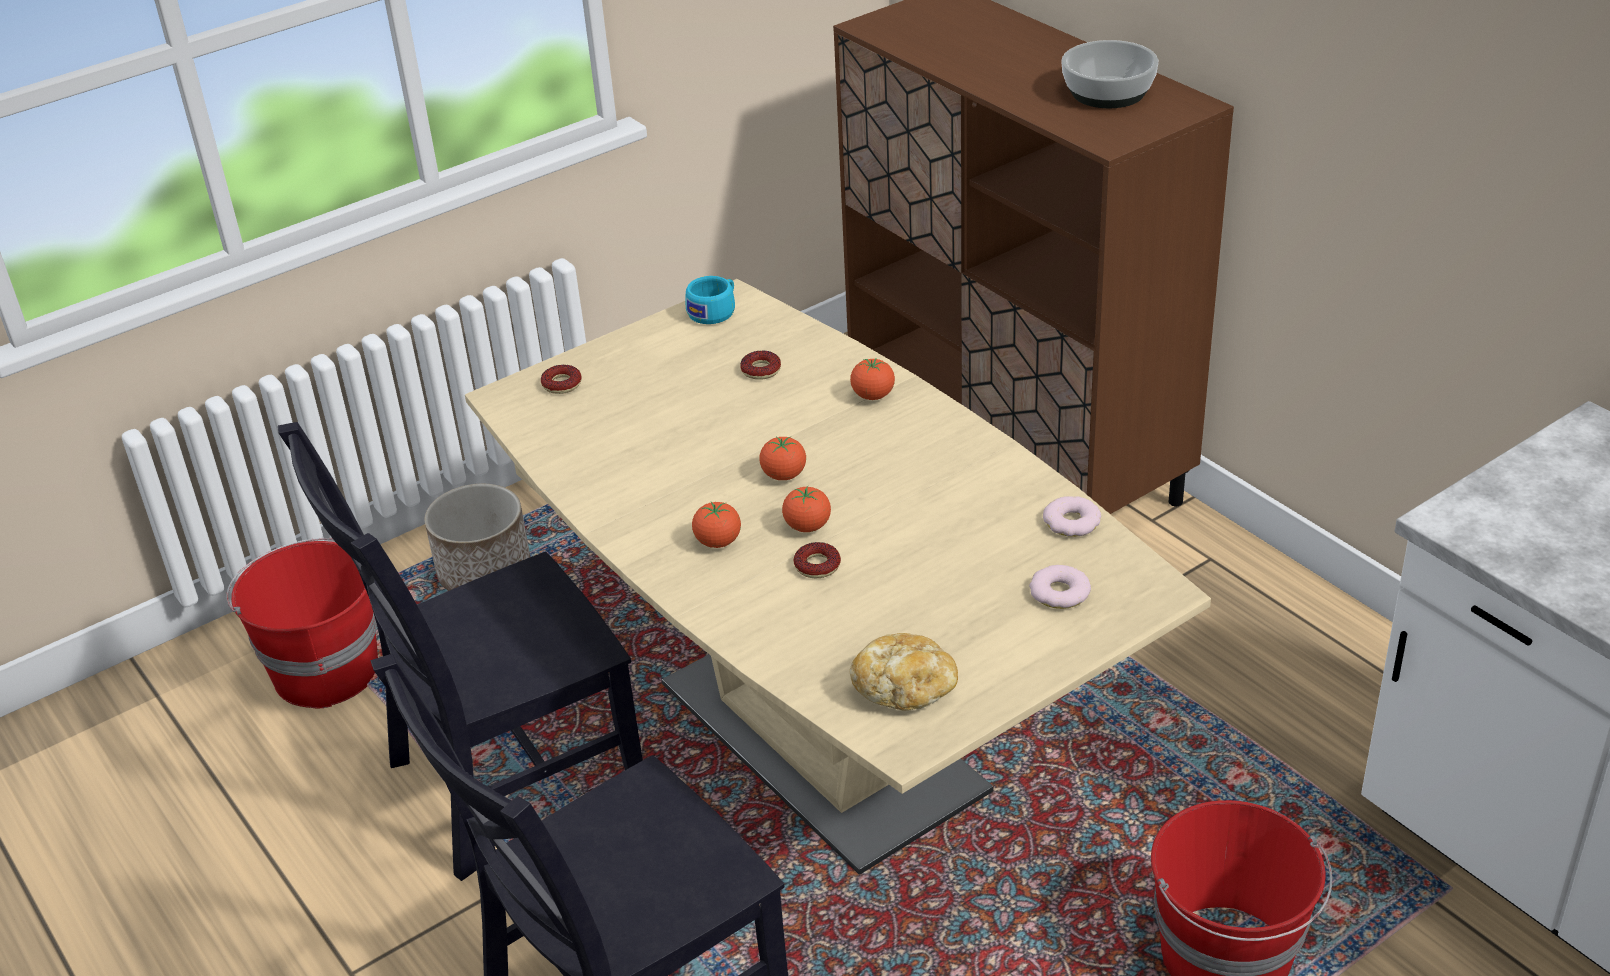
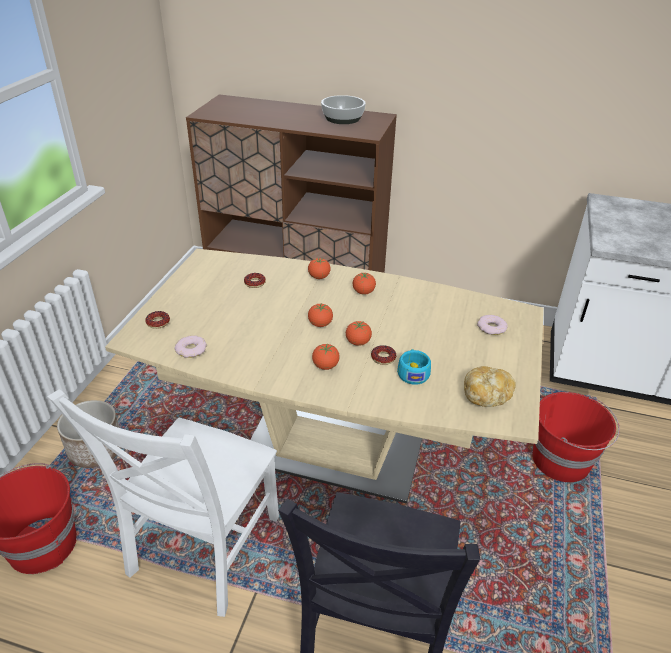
camera: 40 degrees left, 0 degrees up
(505, 781) = (201, 550): black chair -> white chair
(715, 311) = (202, 265): turquoise cup -> turquoise cup (413, 372)
(915, 449) = (363, 292): none -> tomato
(1072, 522) = (460, 298): donut -> donut (191, 349)

